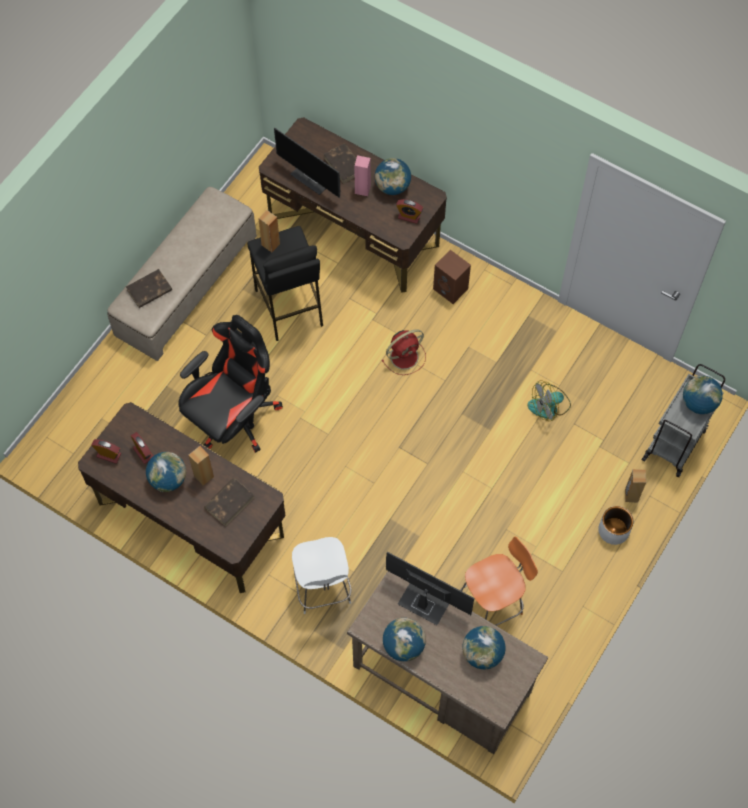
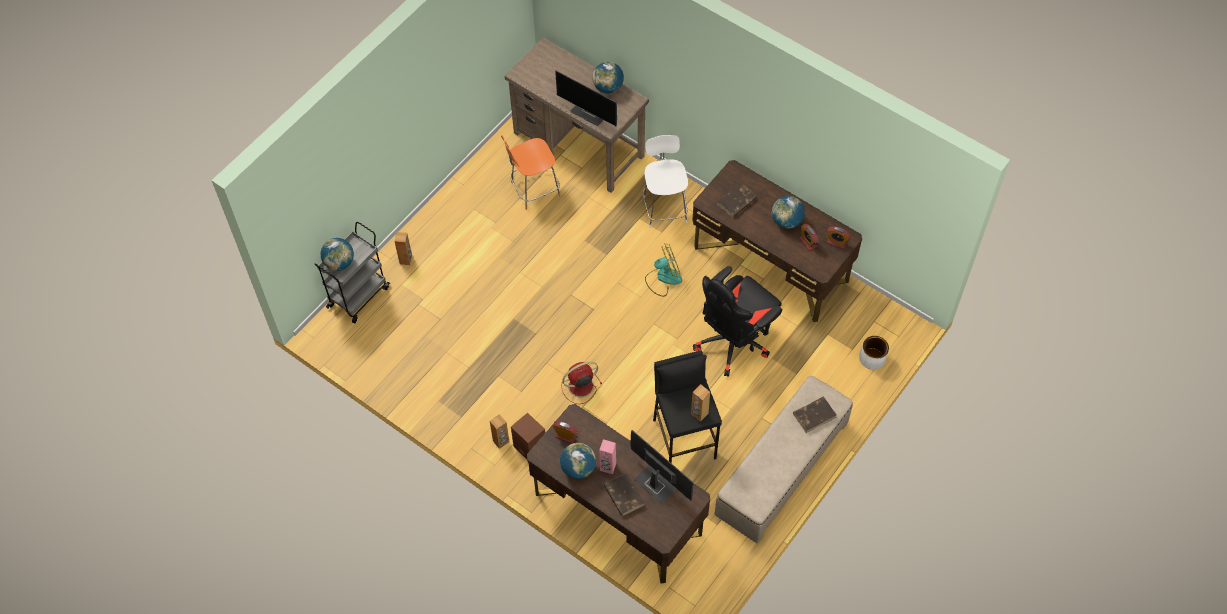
camera: 175 degrees left, 5 degrees down
(204, 476) = (757, 222): brown speaker -> brown speaker (501, 441)
(482, 653) = (551, 79): globe -> none
(549, 406) = (458, 335): fan -> fan (663, 278)
(614, 530) = (426, 235): white planter -> white planter (872, 358)

